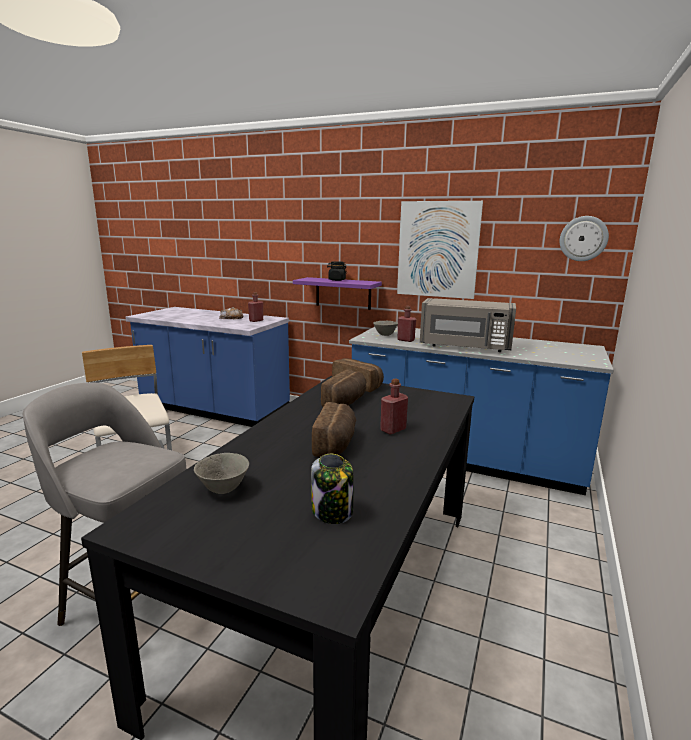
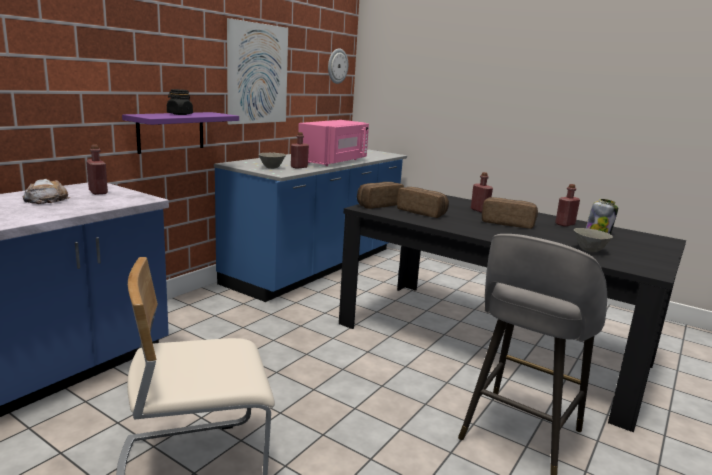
camera: 80 degrees left, 0 degrees up
(369, 486) = (565, 224): none -> red bottle
(465, 346) = (334, 162): grey microwave -> pink microwave

